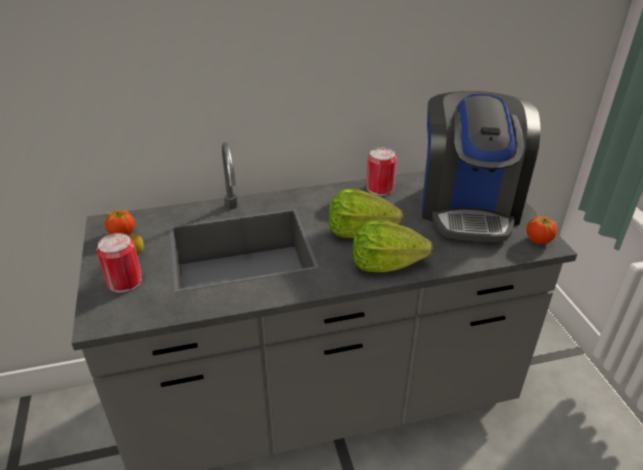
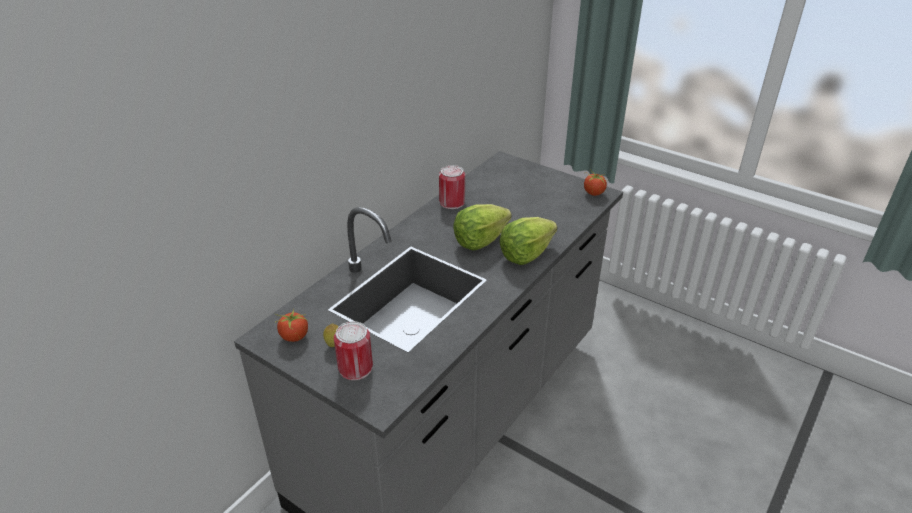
camera: 40 degrees left, 0 degrees up
(468, 207) = (527, 189): coffee machine -> none

